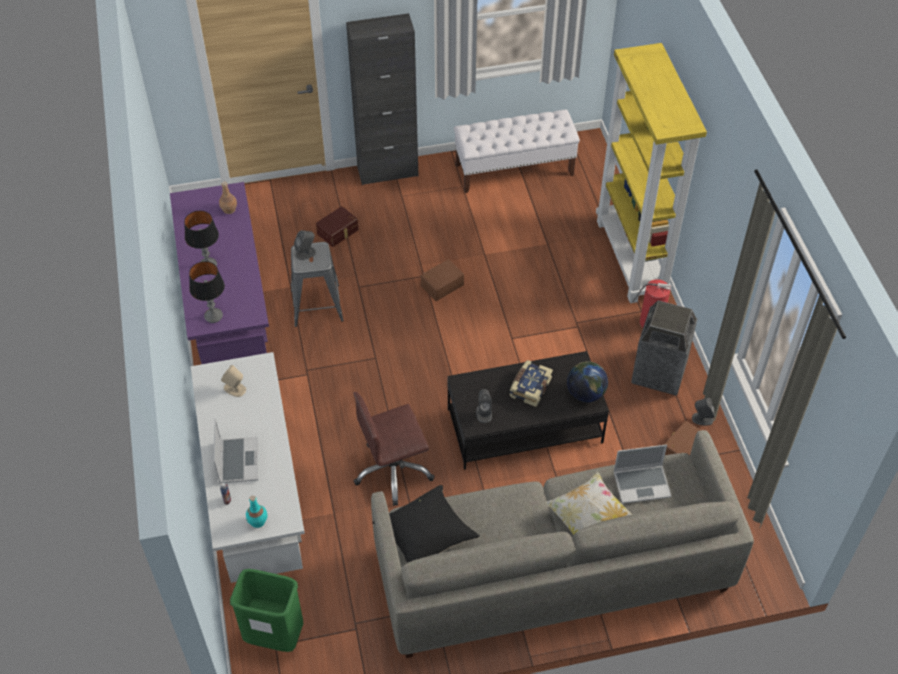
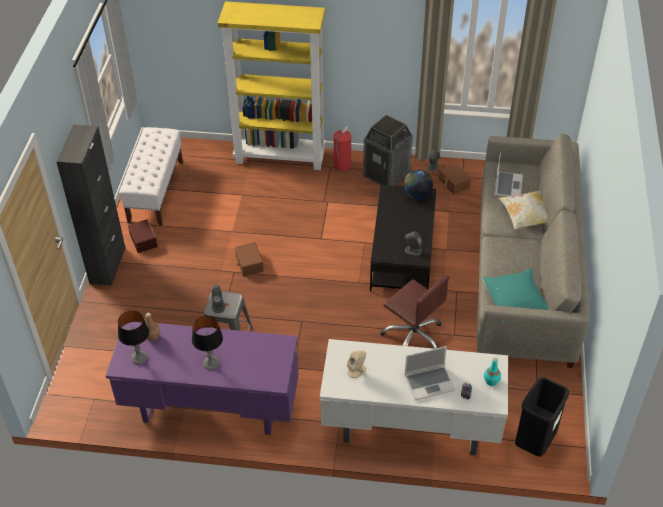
camera: 70 degrees left, 5 degrees down
(213, 316) = (271, 370): table lamp -> table lamp (139, 358)
(237, 460) = (429, 382): laptop -> laptop turned 150 degrees clockwise
(275, 636) = (534, 442): green trash can -> black trash can
(338, 232) = (156, 313): brown storage box -> brown storage box (144, 240)
(393, 471) = (413, 336): brown office chair -> brown office chair turned 45 degrees counterclockwise
(426, 537) = (515, 303): black pillow -> turquoise pillow
(529, 387) = (400, 221): book -> none

